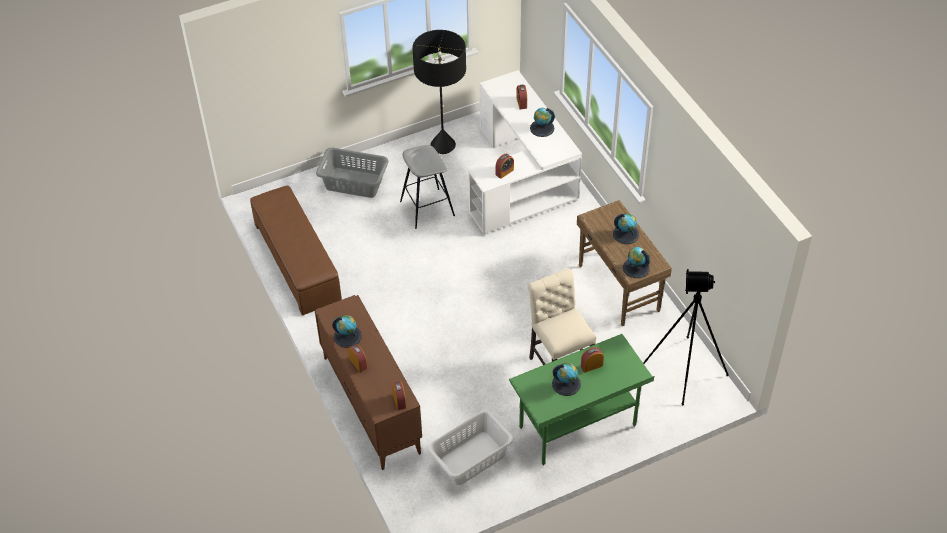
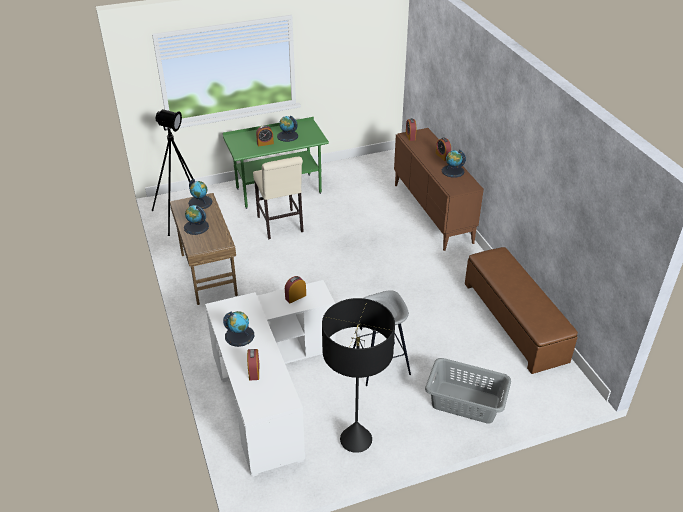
camera: 175 degrees left, 10 degrees down
(470, 458) = (359, 181): white laundry basket -> none

